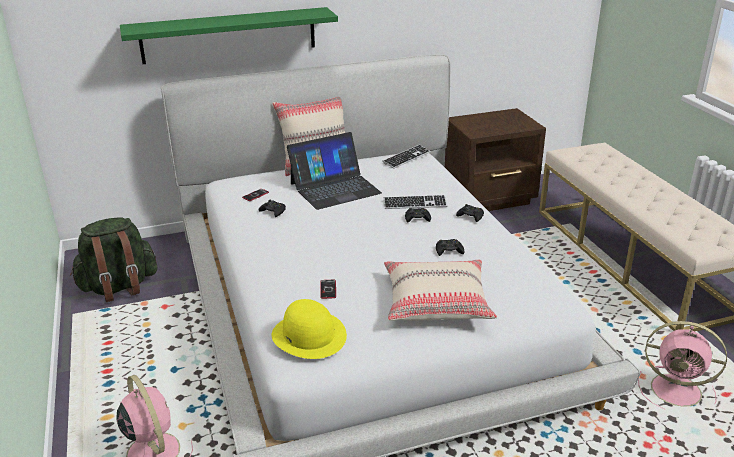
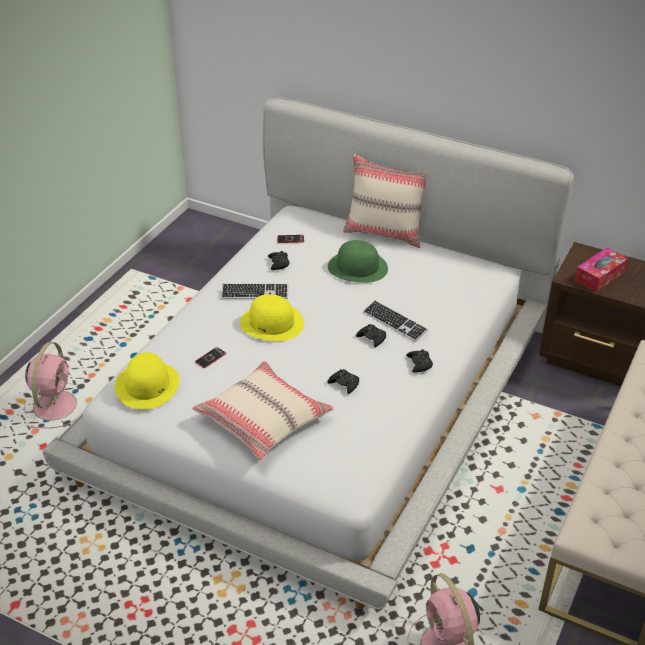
camera: 45 degrees right, 10 degrees up
(119, 287) = (182, 263): green backpack -> none
(229, 35) = (347, 70): green shelf -> none
(334, 245) = (272, 323): none -> yellow hat
(335, 188) = (358, 267): laptop -> green hat
(406, 158) = (471, 269): keyboard -> keyboard (255, 293)
(489, 126) = (600, 276): none -> tissue box

